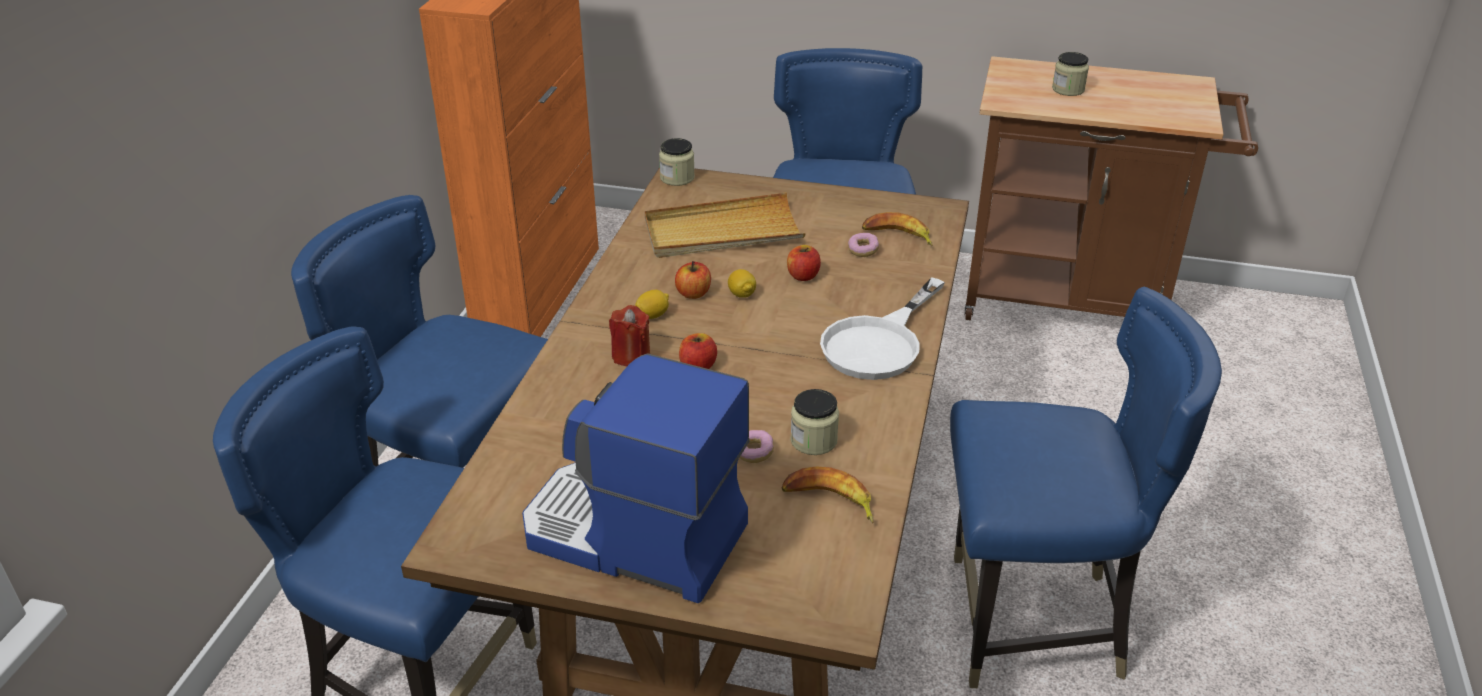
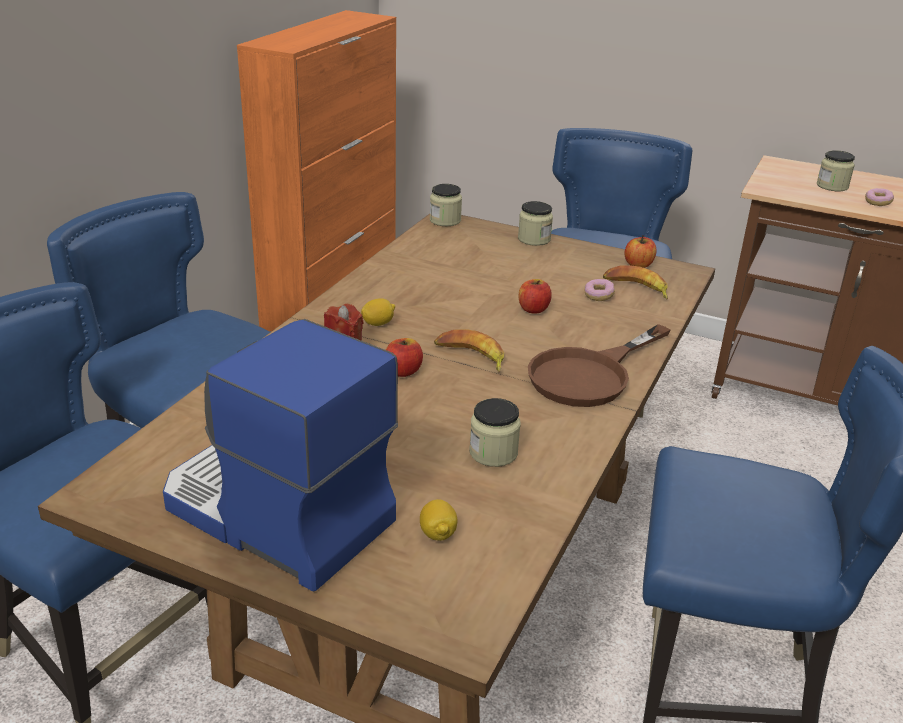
camera: 10 degrees right, 5 degrees down
(693, 293) = (423, 311): apple -> apple (638, 265)
(722, 232) = (470, 266): beige tray -> none
(741, 294) = (469, 317): lemon -> lemon (437, 534)
(754, 453) = (428, 455): donut -> donut (877, 202)
(778, 189) = (534, 239): none -> jar
(829, 501) = (489, 512): banana -> banana (471, 356)
(879, 343) = (590, 374): white frying pan -> brown frying pan

